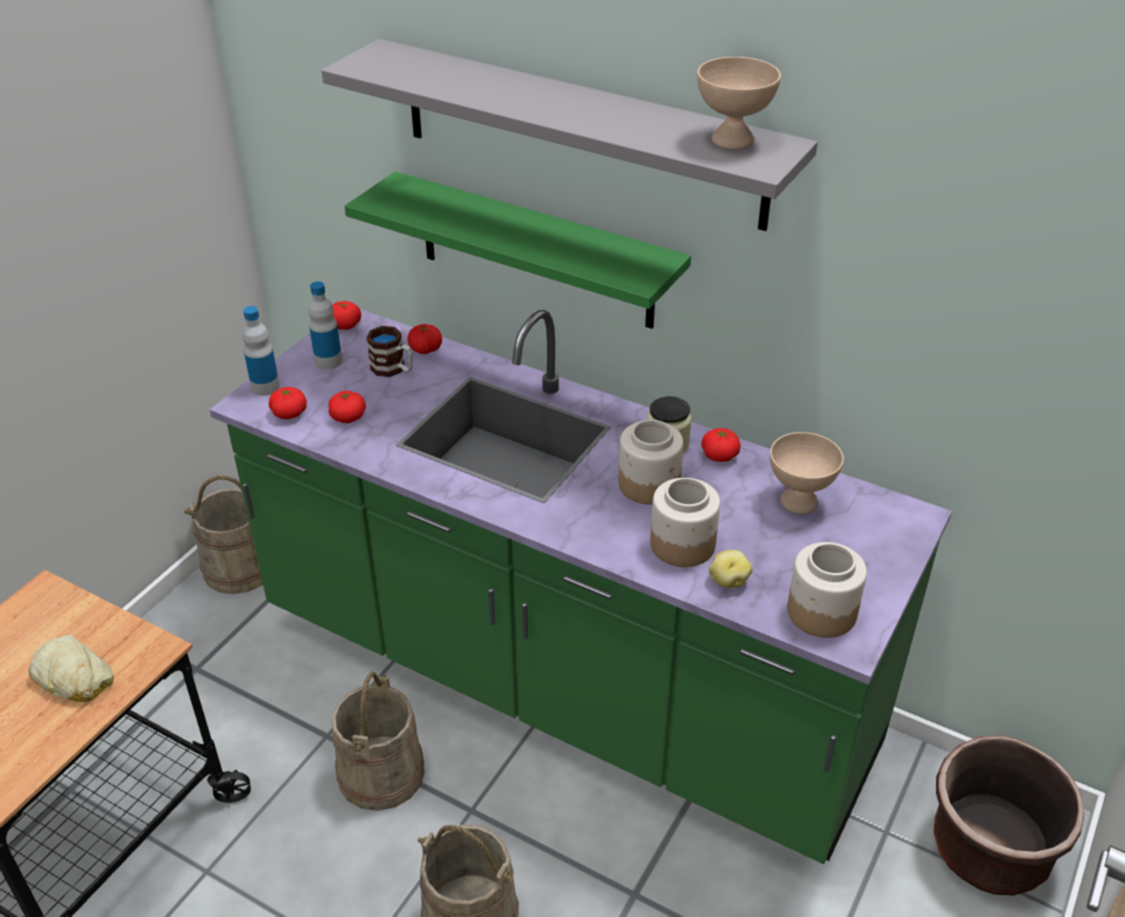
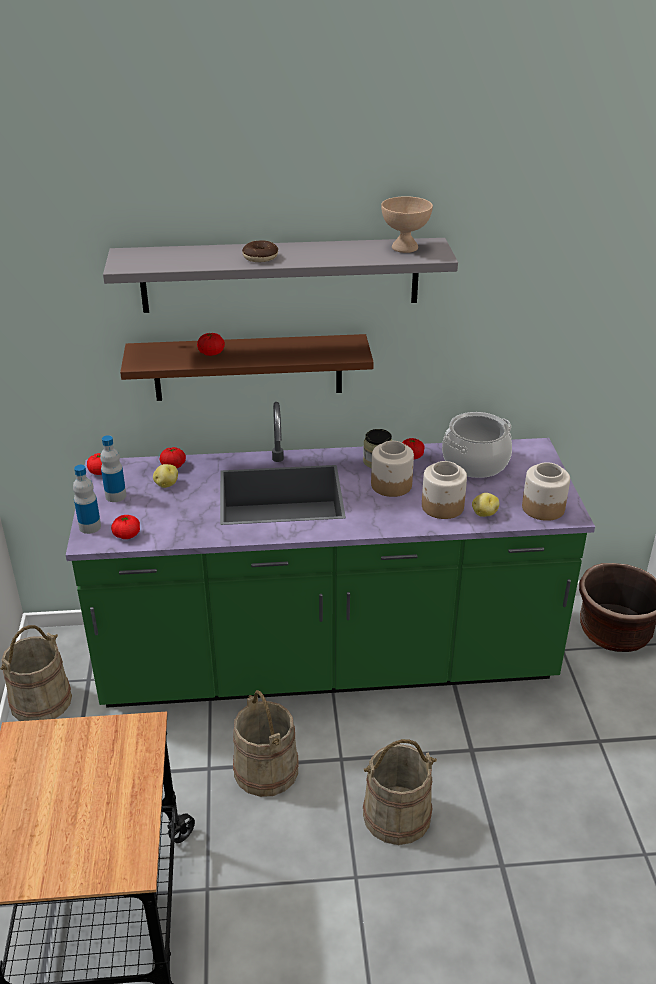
camera: 35 degrees left, 5 degrees down
(72, 678) = (106, 771): bread -> none
(348, 417) = (170, 522): tomato -> tomato (211, 353)
(393, 369) = (166, 484): mug -> potato
(524, 99) = (260, 257): none -> donut
(535, 251) = (248, 367): green shelf -> brown shelf
(798, 502) = (475, 463): beige bowl -> cooking pot

